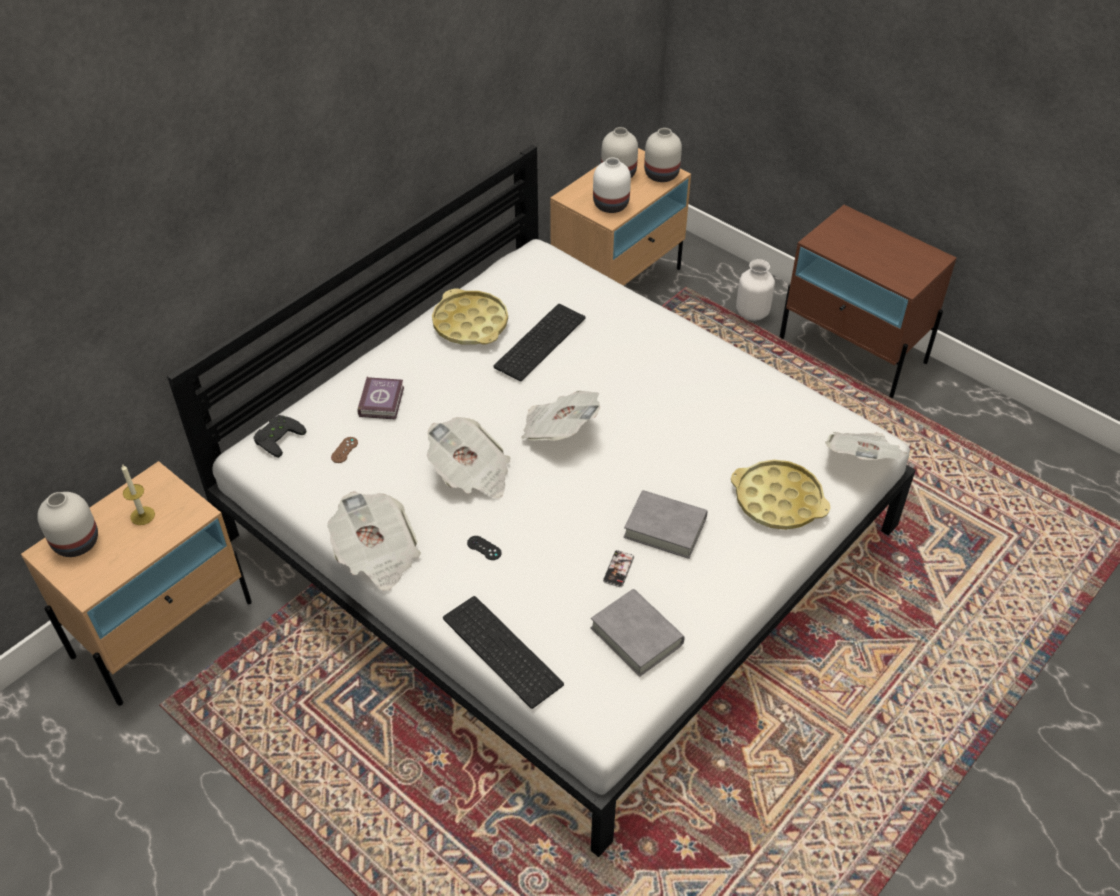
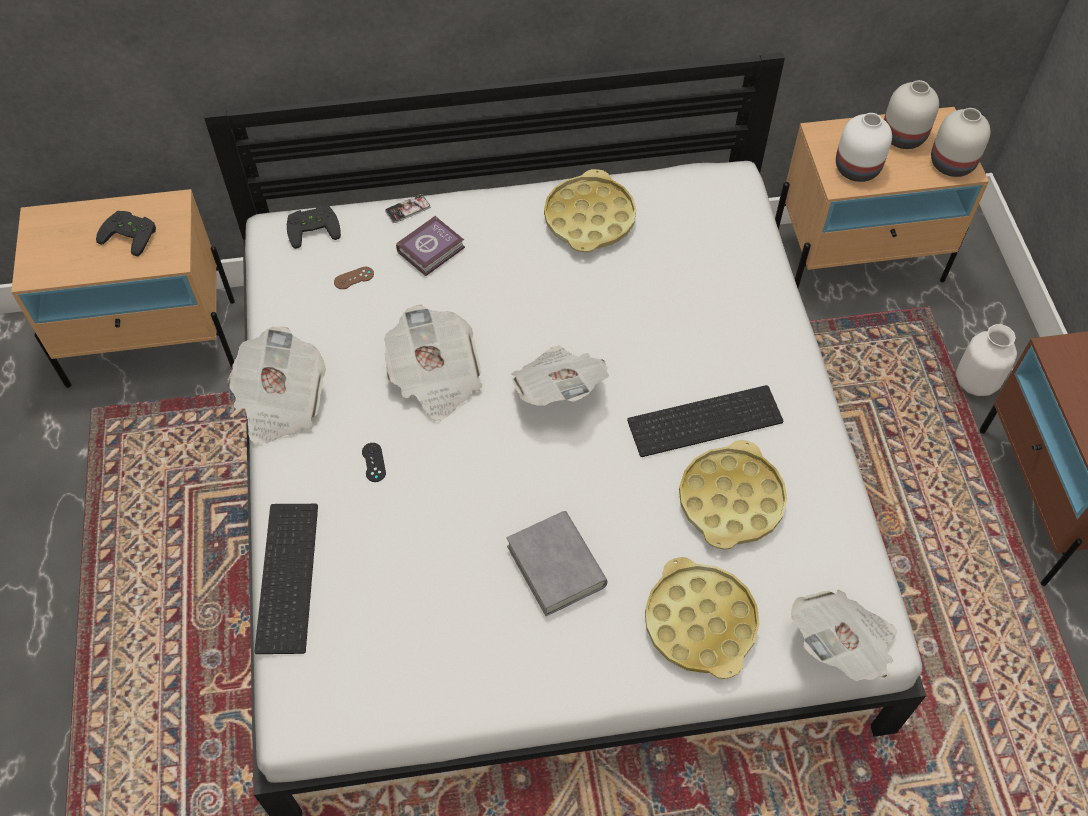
camera: 40 degrees right, 10 degrees up
(77, 541) = (66, 224): white vase -> none
(142, 515) = (131, 233): candle -> black game controller
(539, 340) = (635, 278): keyboard -> keyboard (705, 418)
(618, 569) = (469, 575): phone -> phone (407, 209)
(636, 636) = (415, 657): grey book -> none
(725, 427) = (730, 500): none -> yellow tray

